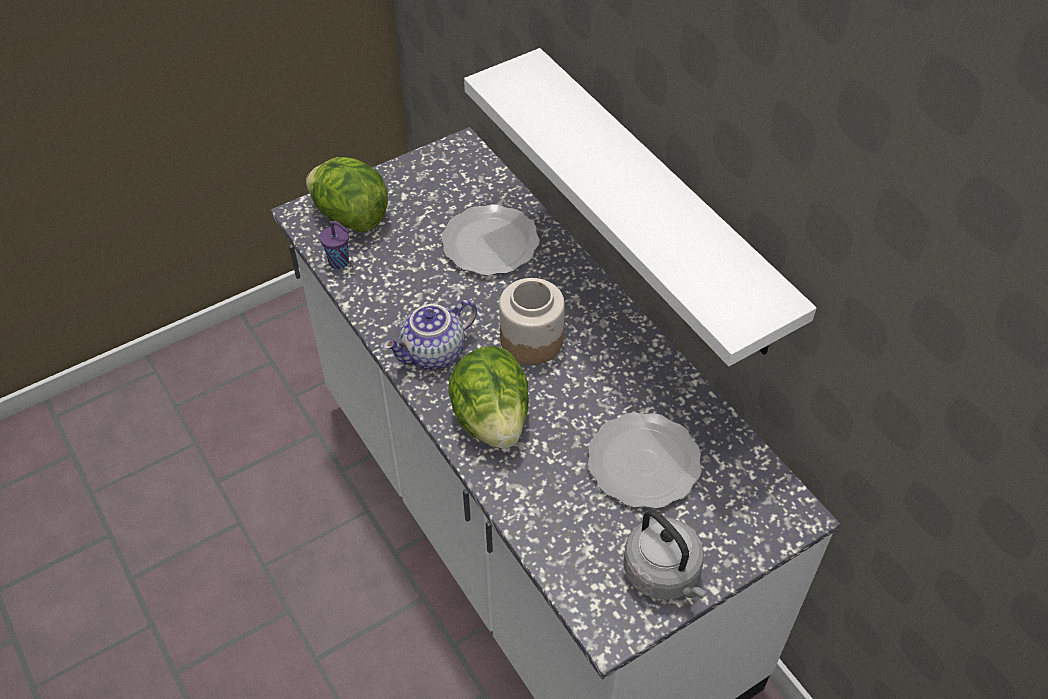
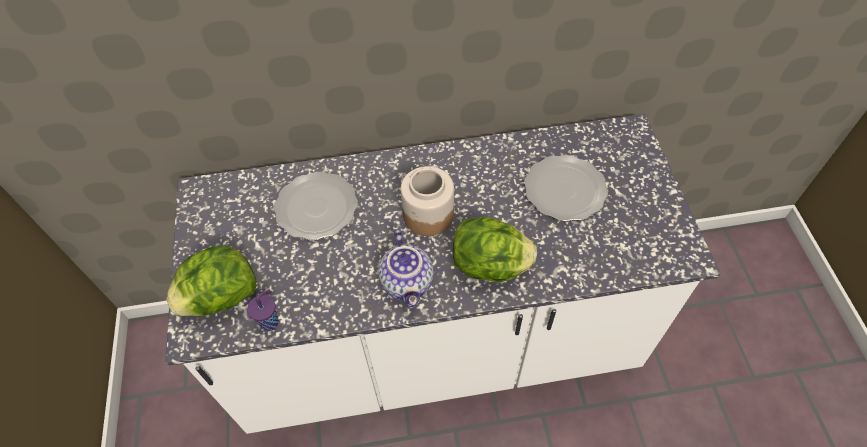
camera: 65 degrees left, 5 degrees up
(659, 203) = (422, 60): white shelf -> none
(664, 574) = (655, 212): grey kettle -> none

